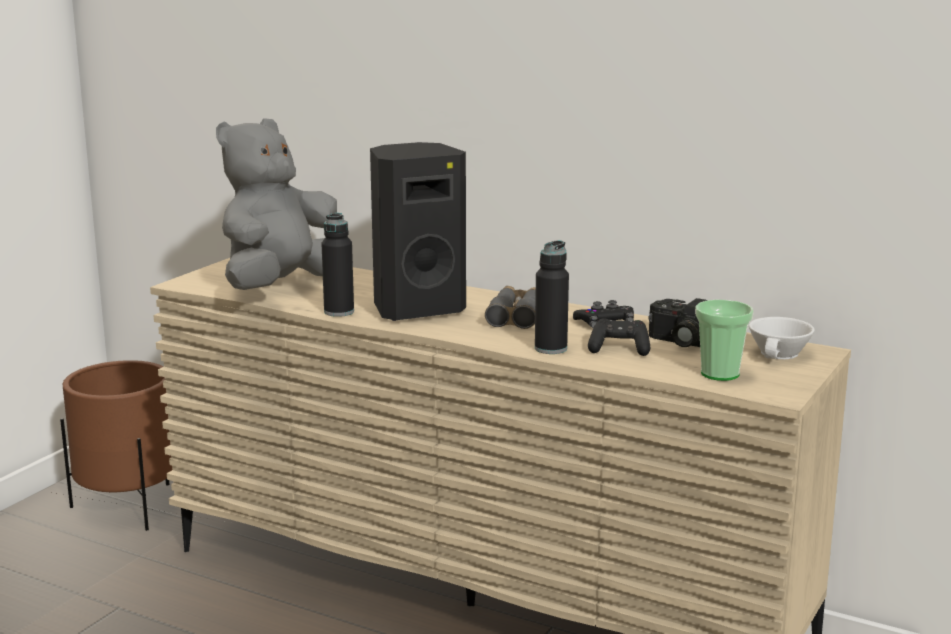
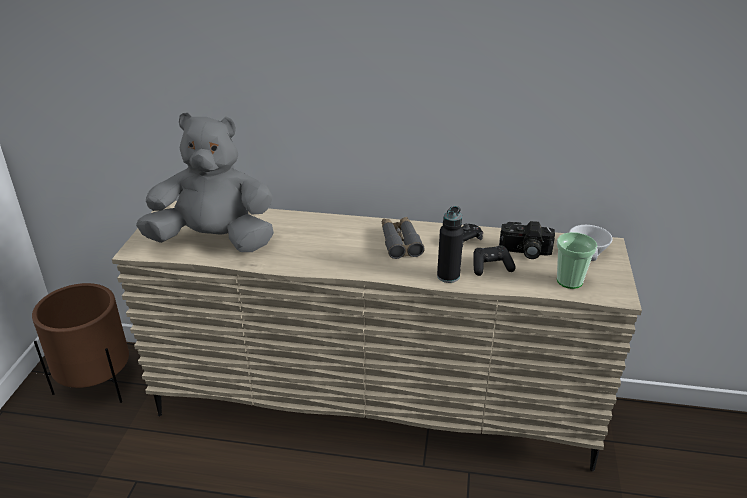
camera: 20 degrees left, 15 degrees up
(281, 287) = (215, 241): grey plush toy -> grey plush toy turned 75 degrees clockwise
(339, 312) = (276, 263): black bottle -> none
(416, 309) = (329, 248): black speaker -> none

